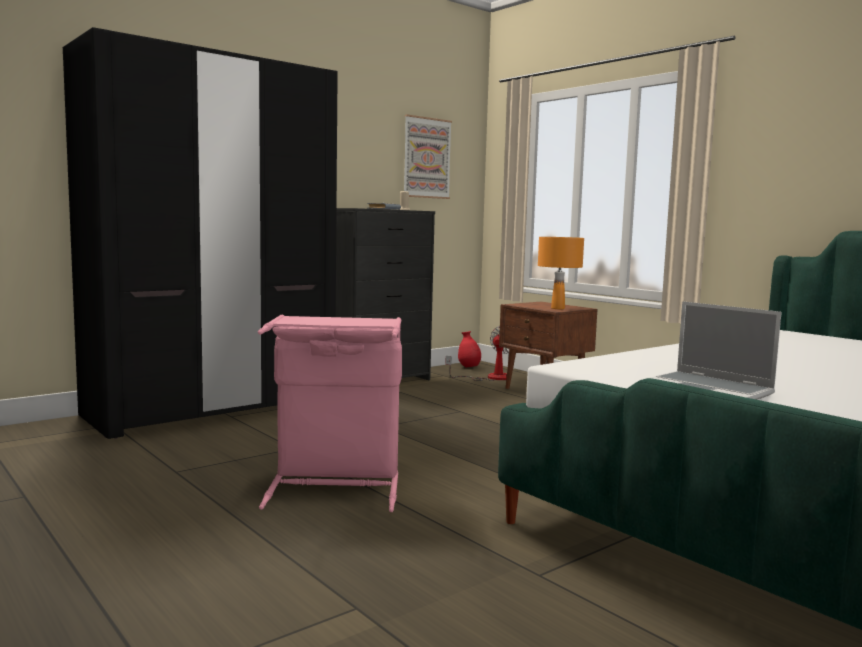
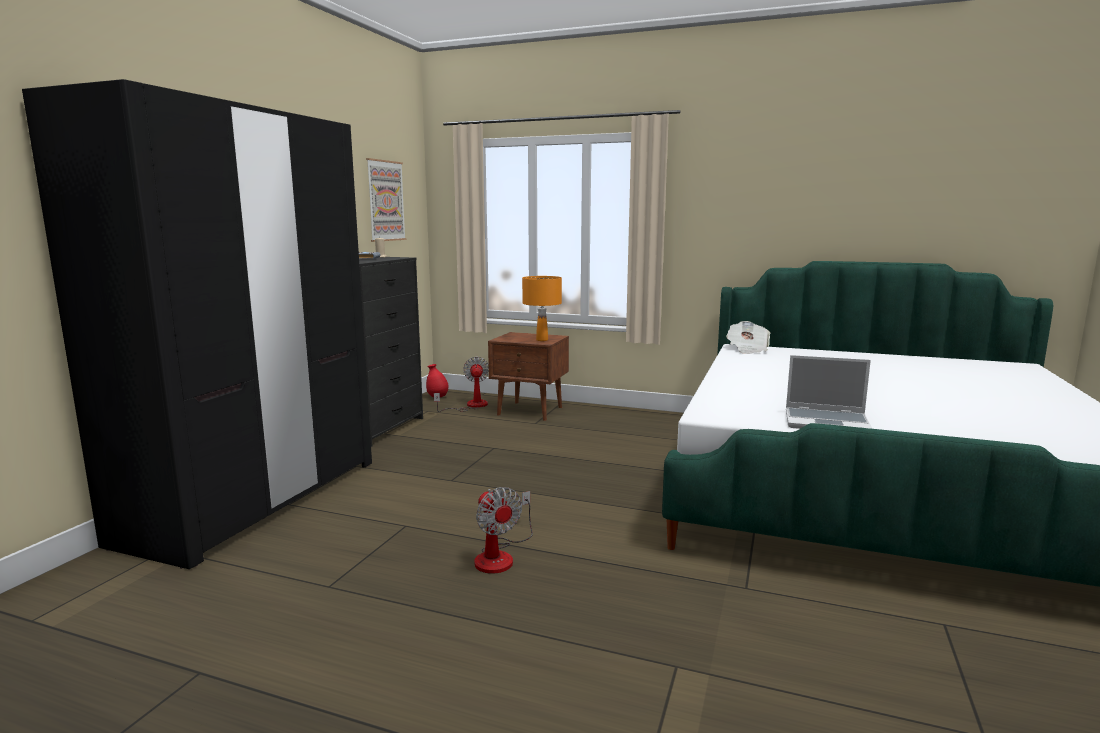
camera: 30 degrees left, 5 degrees up
(335, 486) = (500, 556): pink laundry basket -> fan
(788, 335) = (747, 349): none -> newspaper

